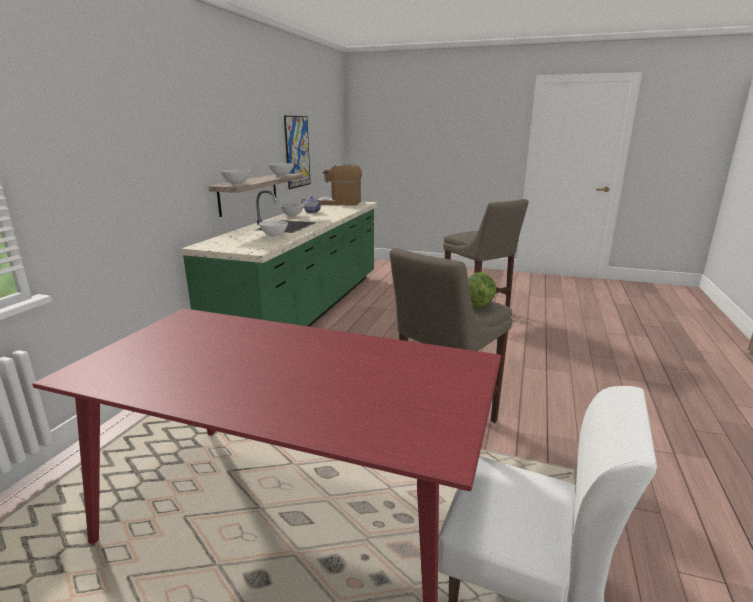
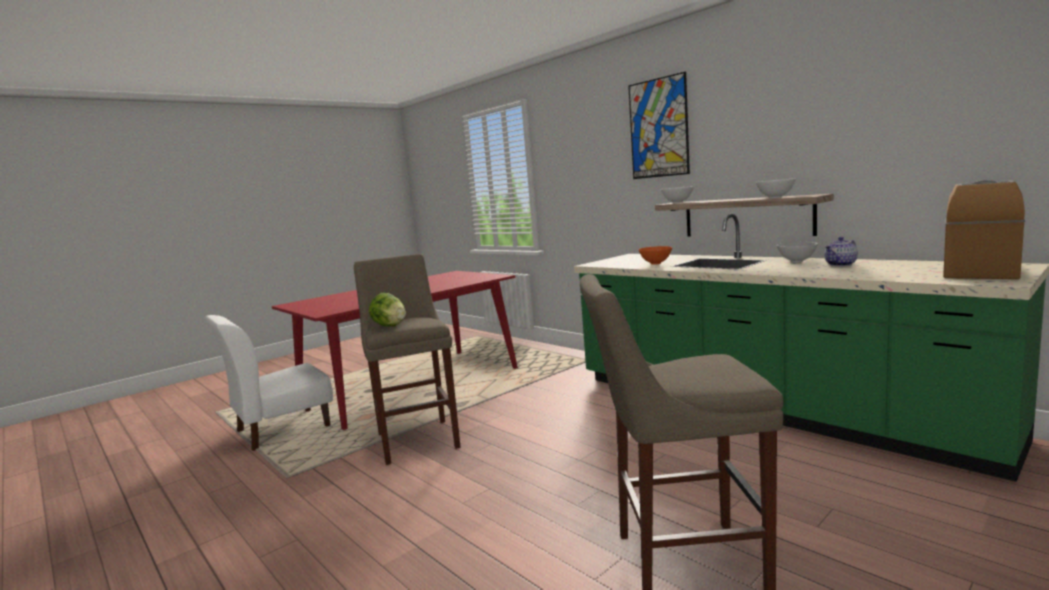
camera: 120 degrees right, 10 degrees down
(274, 236) = (656, 263): white bowl -> orange bowl
(297, 152) = (917, 156): picture -> picture (658, 128)

